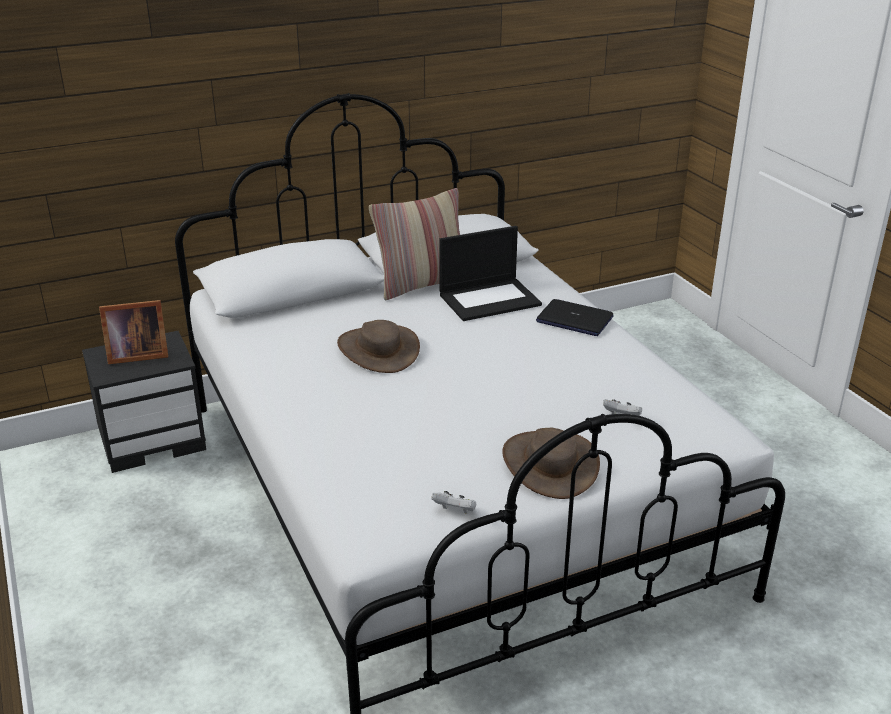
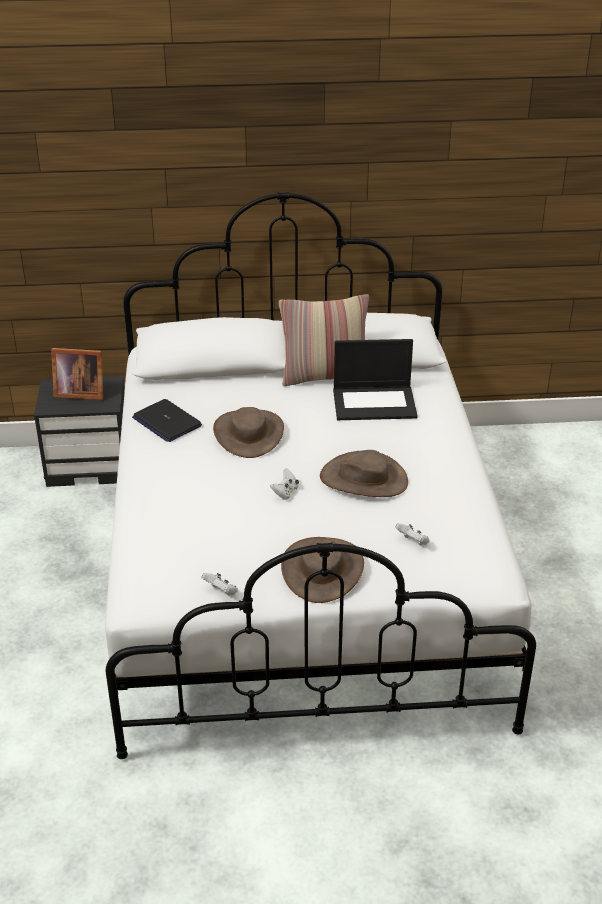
camera: 20 degrees right, 5 degrees up
(456, 397) = (285, 492): none -> white game controller
(529, 369) = (364, 479): none -> brown hat
(574, 319) = (437, 438): laptop -> laptop (166, 422)

